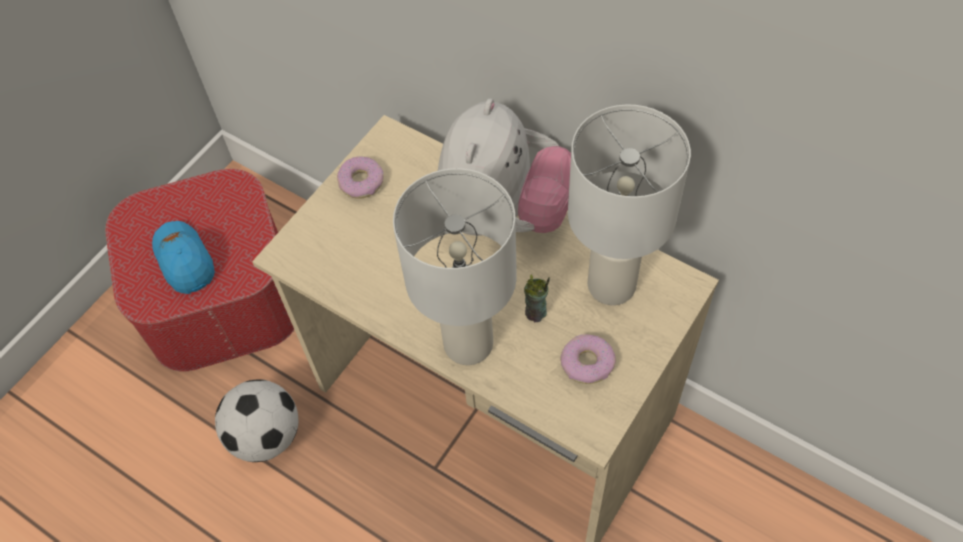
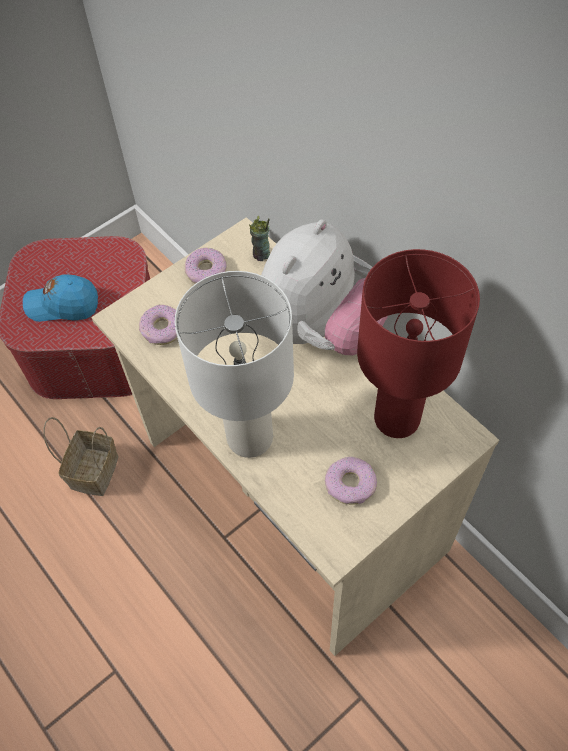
camera: 15 degrees right, 0 degrees up
(184, 260) = (63, 305): blue cap -> blue cap turned 75 degrees counterclockwise
(266, 435) = (94, 470): football -> basket
(335, 255) = (162, 329): none -> donut
(536, 313) = (319, 426): cup -> cup (261, 255)
(612, 283) = (397, 417): white table lamp -> red table lamp

